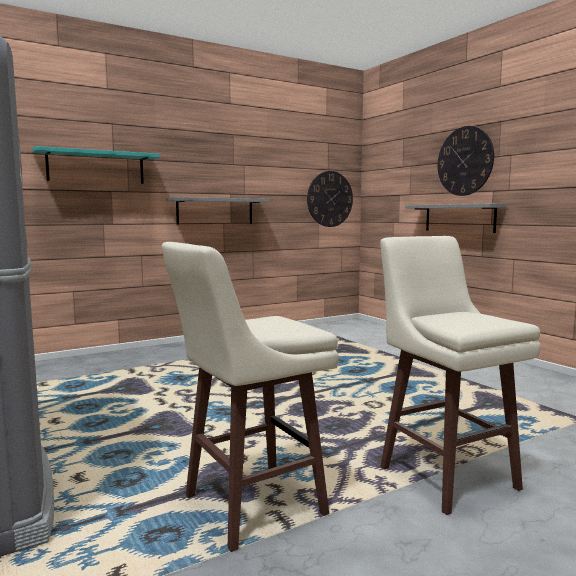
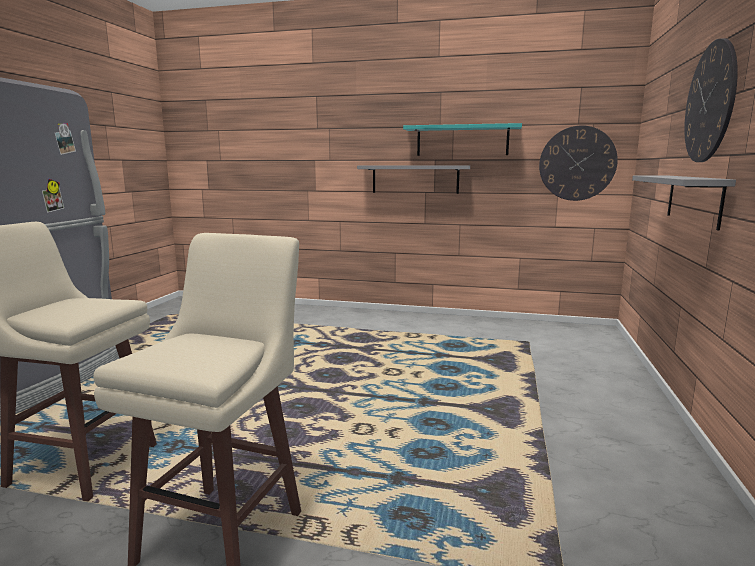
camera: 45 degrees right, 5 degrees up
(96, 167) = (301, 138): turquoise shelf -> turquoise shelf (462, 140)

